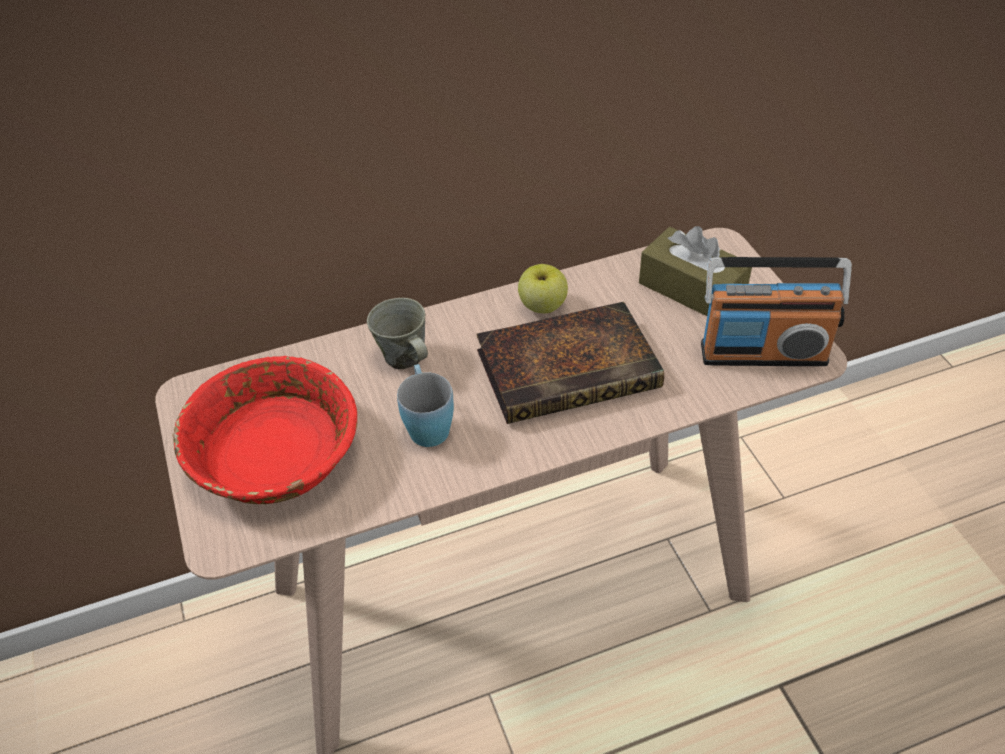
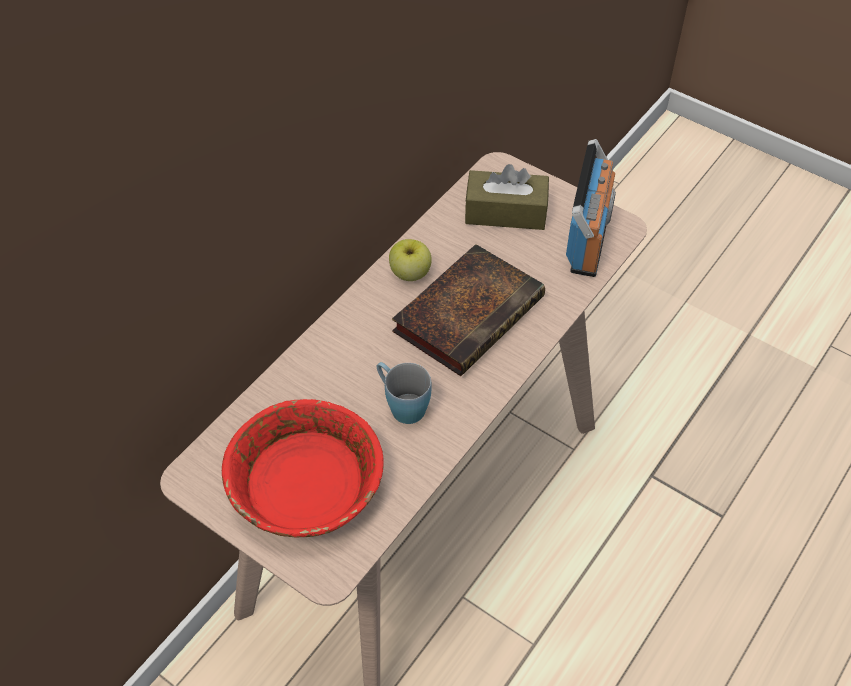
camera: 35 degrees left, 5 degrees up
(405, 358) = (341, 363): grey mug -> none
(763, 353) = (588, 240): radio -> radio turned 45 degrees counterclockwise

